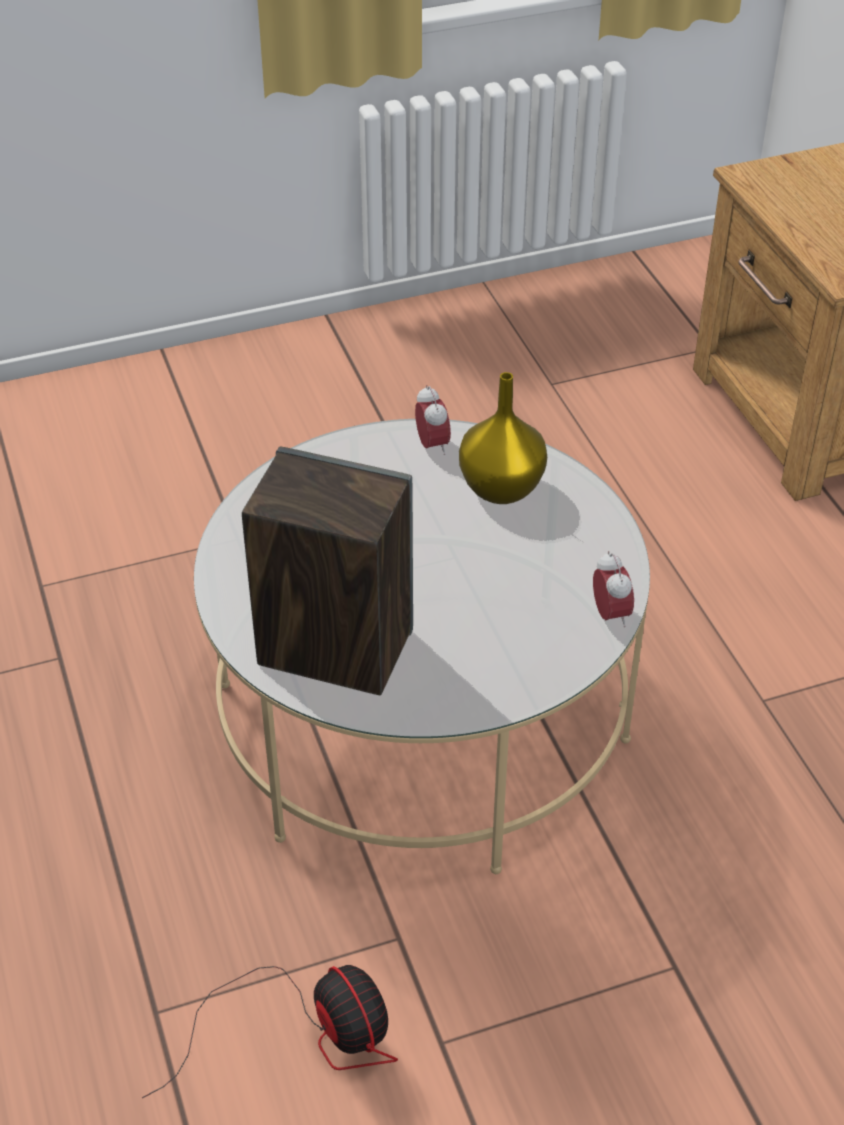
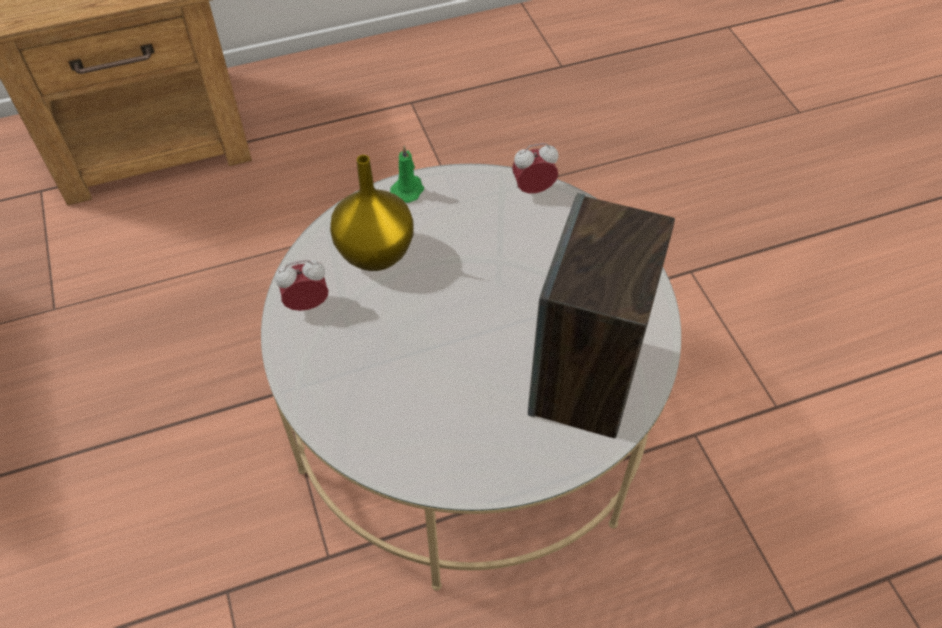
camera: 90 degrees left, 10 degrees up
(307, 1033) = (788, 495): fan -> none
(598, 510) = (408, 189): none -> green candle

